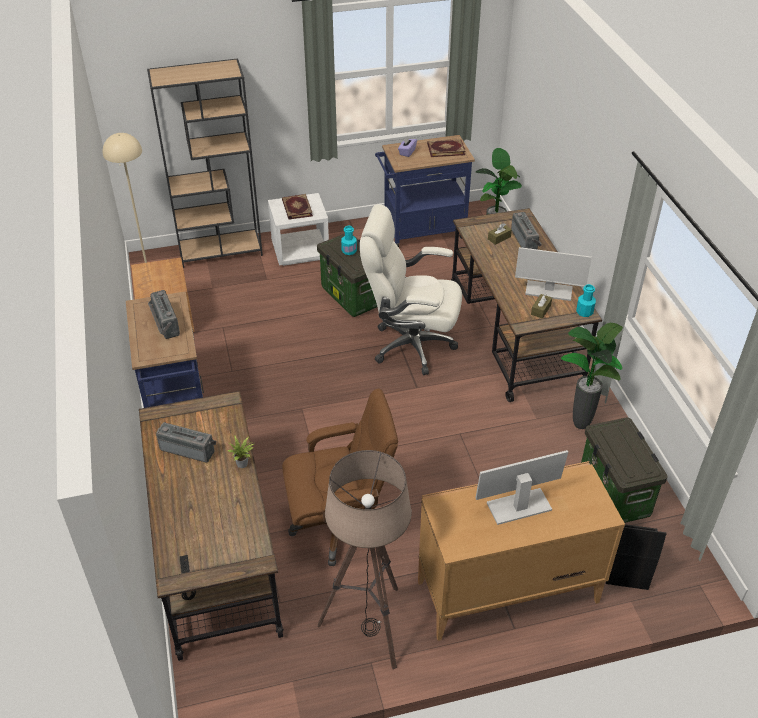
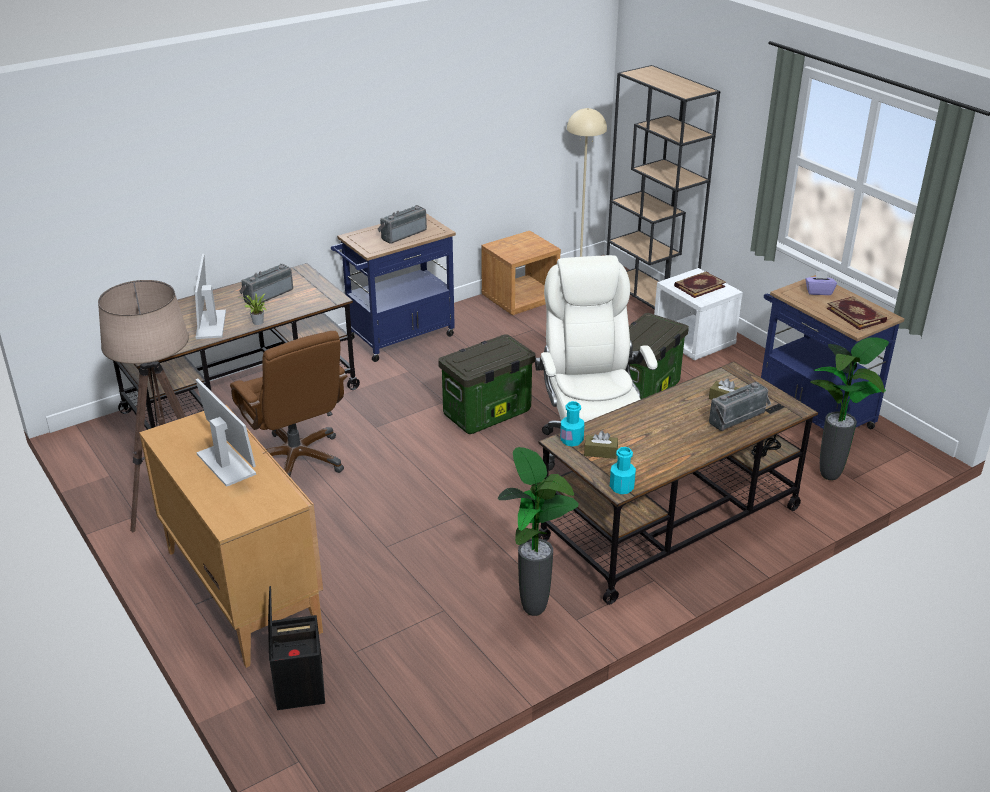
camera: 70 degrees right, 10 degrees down
(188, 449) = (267, 295): radio -> radio turned 135 degrees counterclockwise
(349, 251) = (651, 332): turquoise bottle -> turquoise bottle (571, 440)
(548, 291) = (644, 452): monitor -> monitor (210, 324)
(615, 494) = (424, 660): storage box -> storage box (486, 414)

